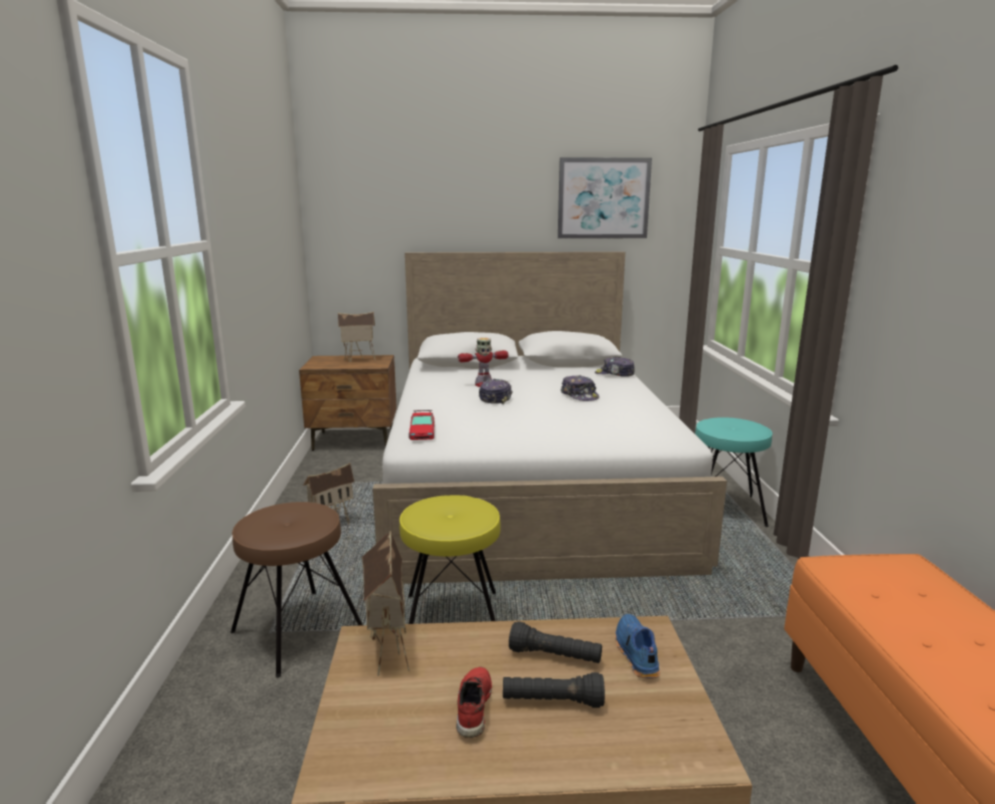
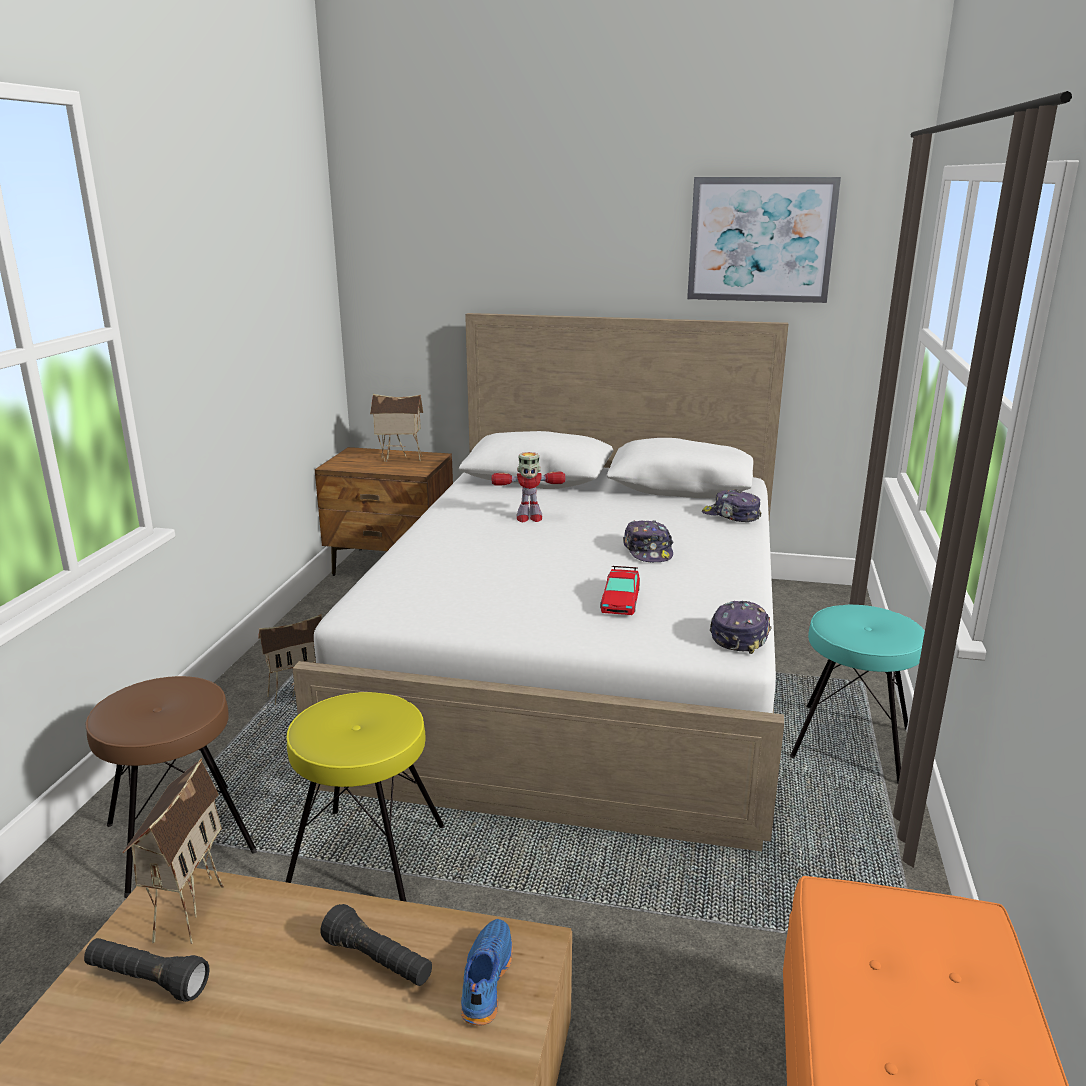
camera: 15 degrees right, 5 degrees up
(422, 432) = (385, 593): toy car -> toy car (620, 600)
(472, 707) = (230, 1013): red shoe -> none
(495, 398) = (526, 544): cap -> cap (739, 636)
(552, 702) = (329, 1029): black flashlight -> black flashlight (147, 980)

